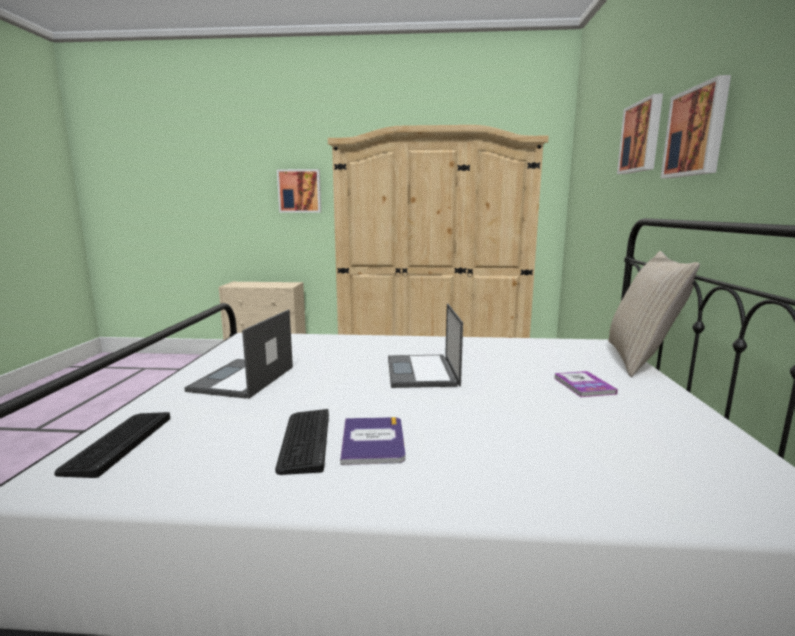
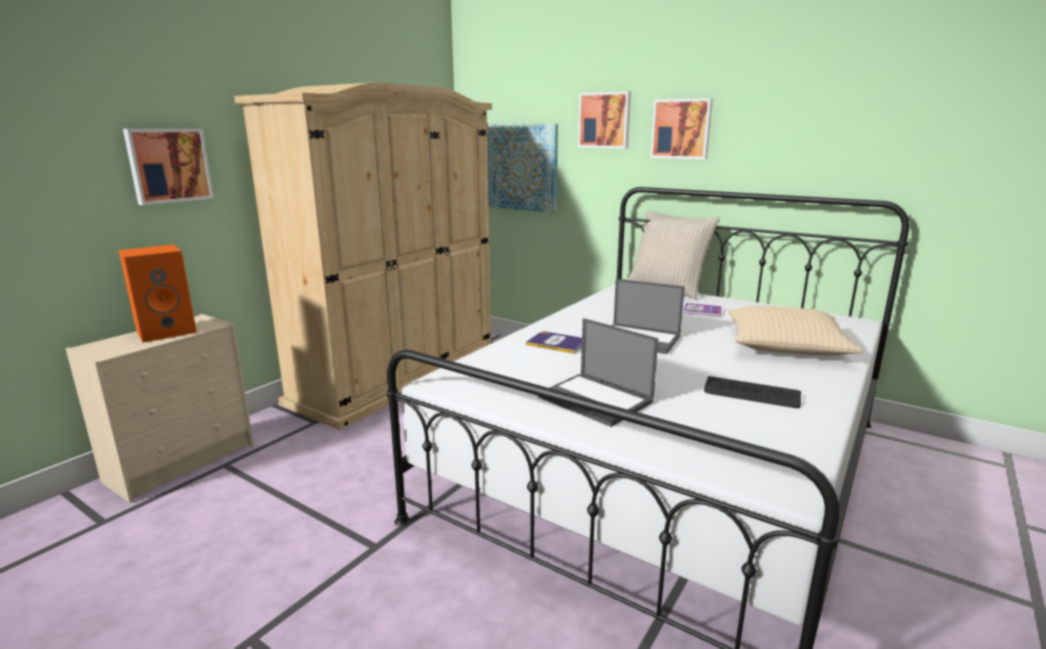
camera: 60 degrees left, 5 degrees up
(118, 443) = (725, 460): keyboard -> none
(270, 284) = (167, 331): none -> orange speaker
(373, 441) = (760, 376): book -> book (557, 343)
(527, 448) = (785, 345): none -> beige pillow
(592, 202) = (521, 167): none -> picture

